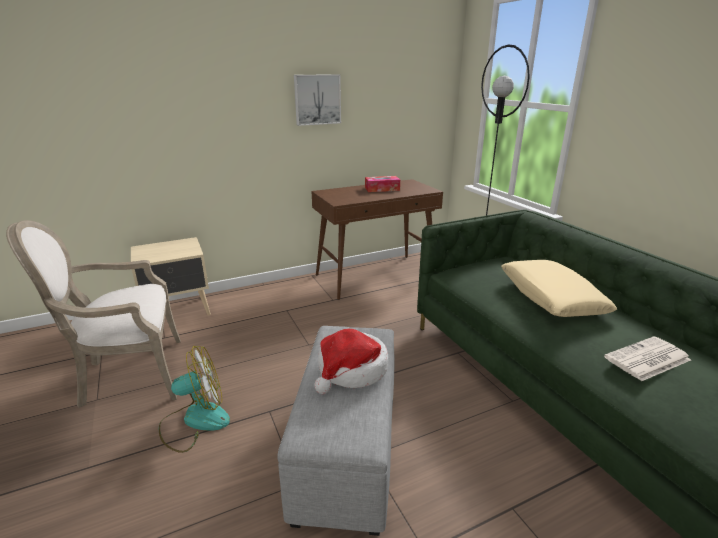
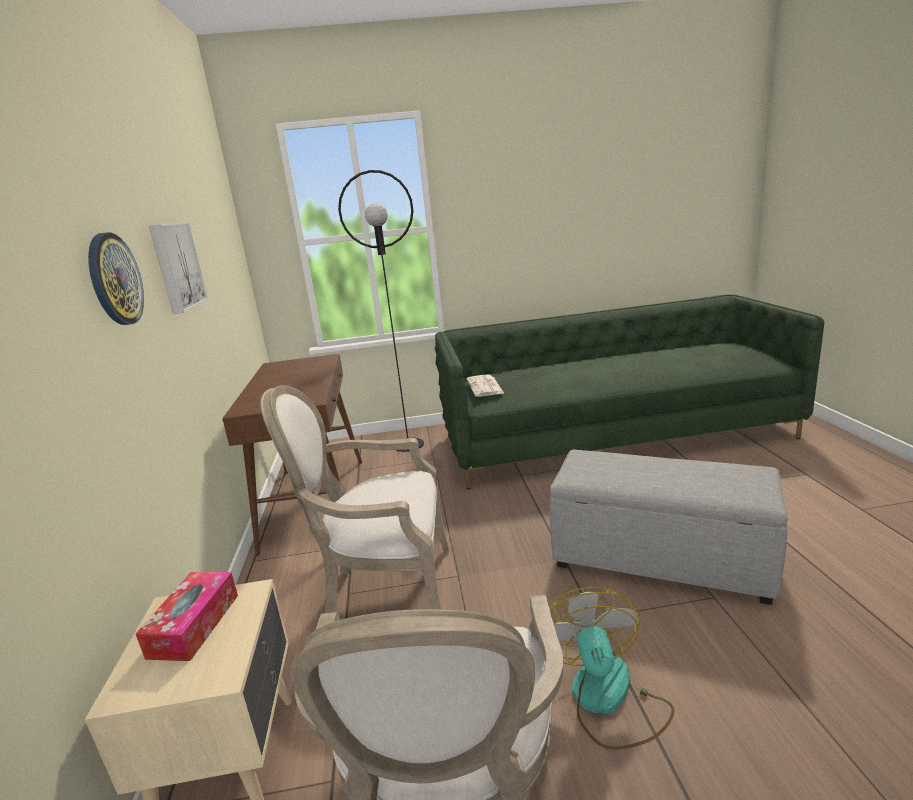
camera: 70 degrees left, 5 degrees down
(239, 99) = (114, 279): none -> wall clock
(286, 322) = (385, 595): none -> armchair
(351, 370) = (653, 469): hat -> none
(382, 189) = (285, 378): tissue box -> tissue box (194, 625)
(551, 297) = (562, 371): beige pillow -> none
(647, 359) = (659, 361): newspaper -> newspaper (485, 387)

